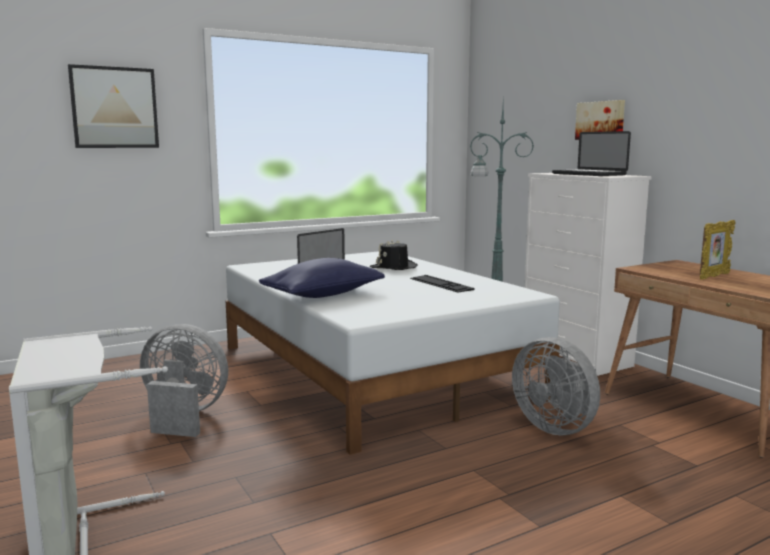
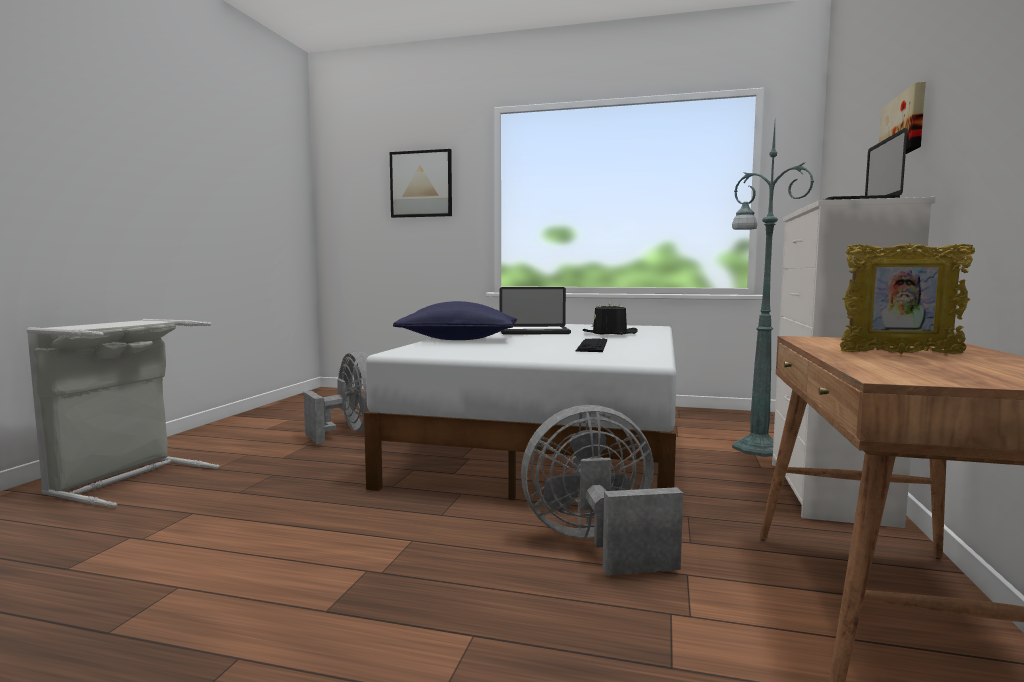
camera: 45 degrees right, 5 degrees down
(556, 427) = (596, 543): grey fan -> grey fan turned 75 degrees clockwise

